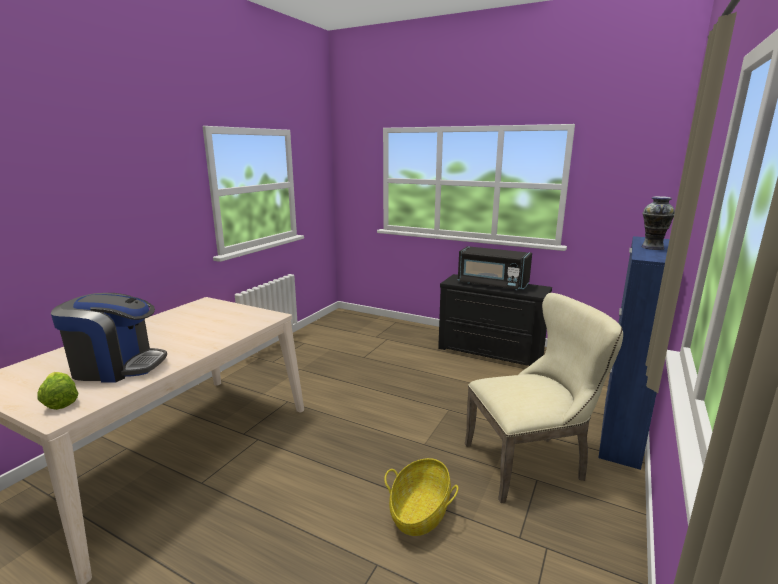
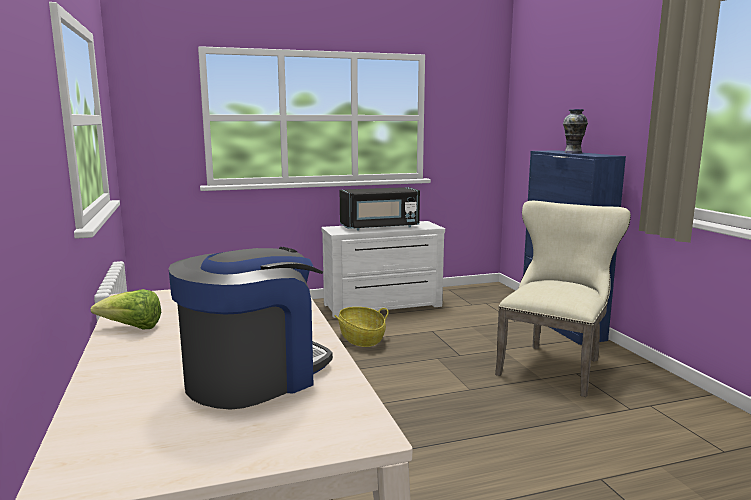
camera: 45 degrees left, 5 degrees down
(60, 402) = (311, 427): lettuce -> lettuce (132, 328)
(420, 512) = (557, 431): basket -> basket (361, 338)
(489, 352) = (383, 306): black dresser -> white dresser

